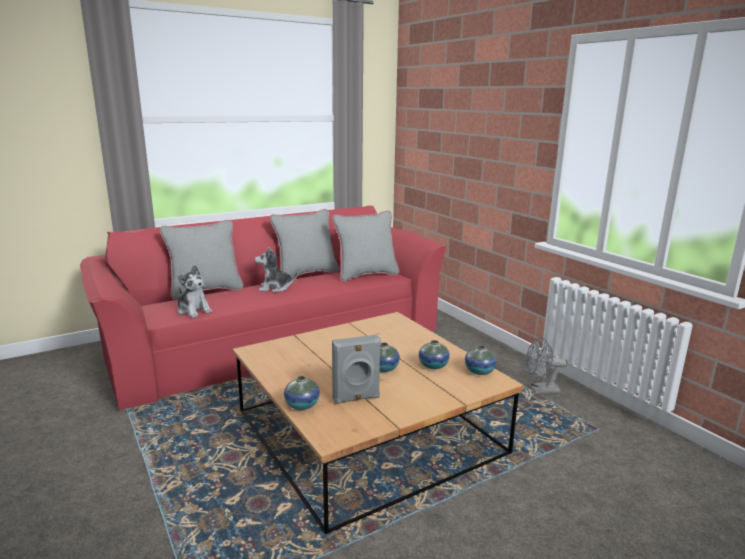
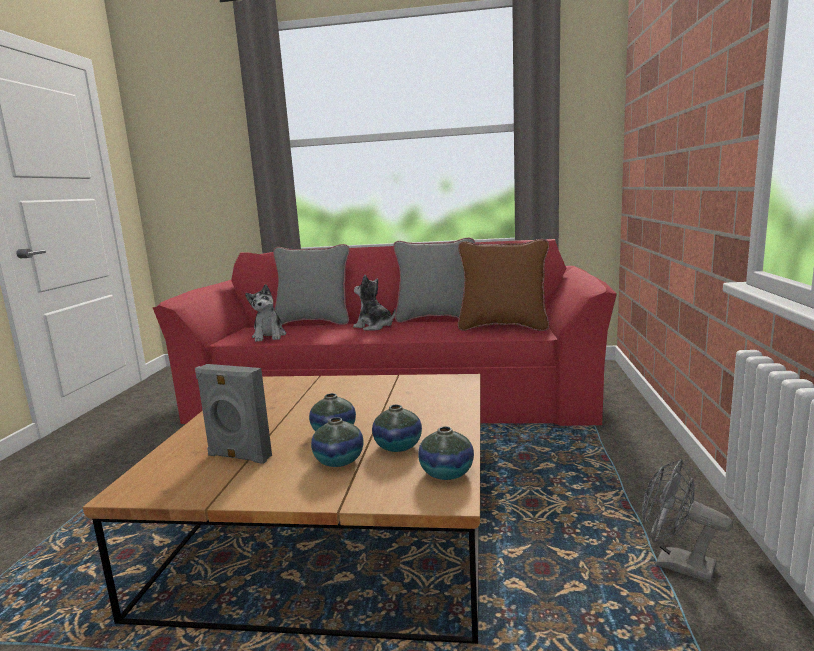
camera: 40 degrees right, 5 degrees down
(302, 405) = (181, 446): vase -> vase (339, 461)
(366, 275) = (503, 327): grey pillow -> brown pillow

